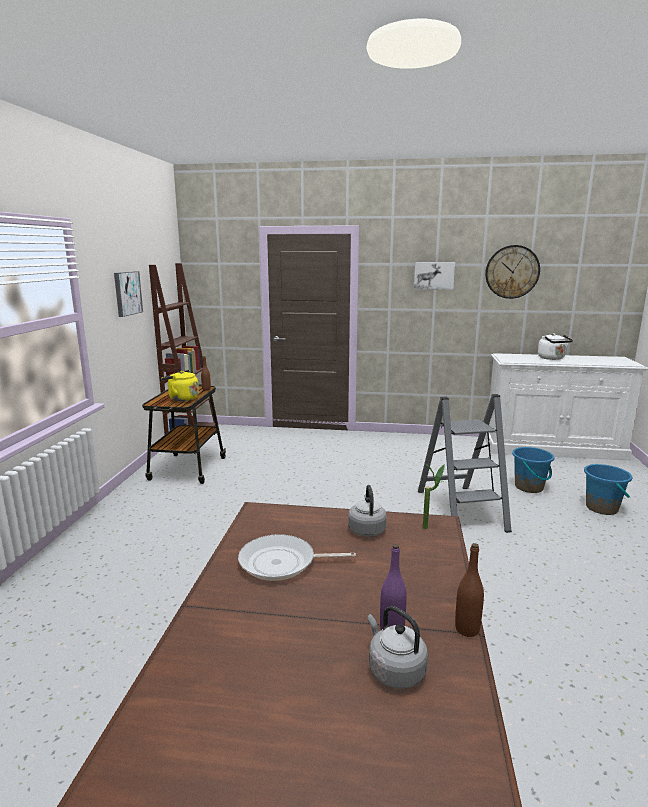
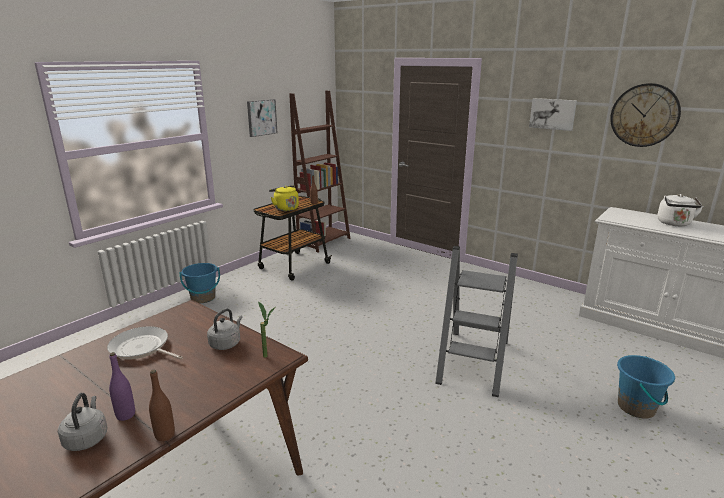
camera: 30 degrees right, 5 degrees up
(529, 487) = (576, 361): blue bucket -> blue bucket (203, 298)

